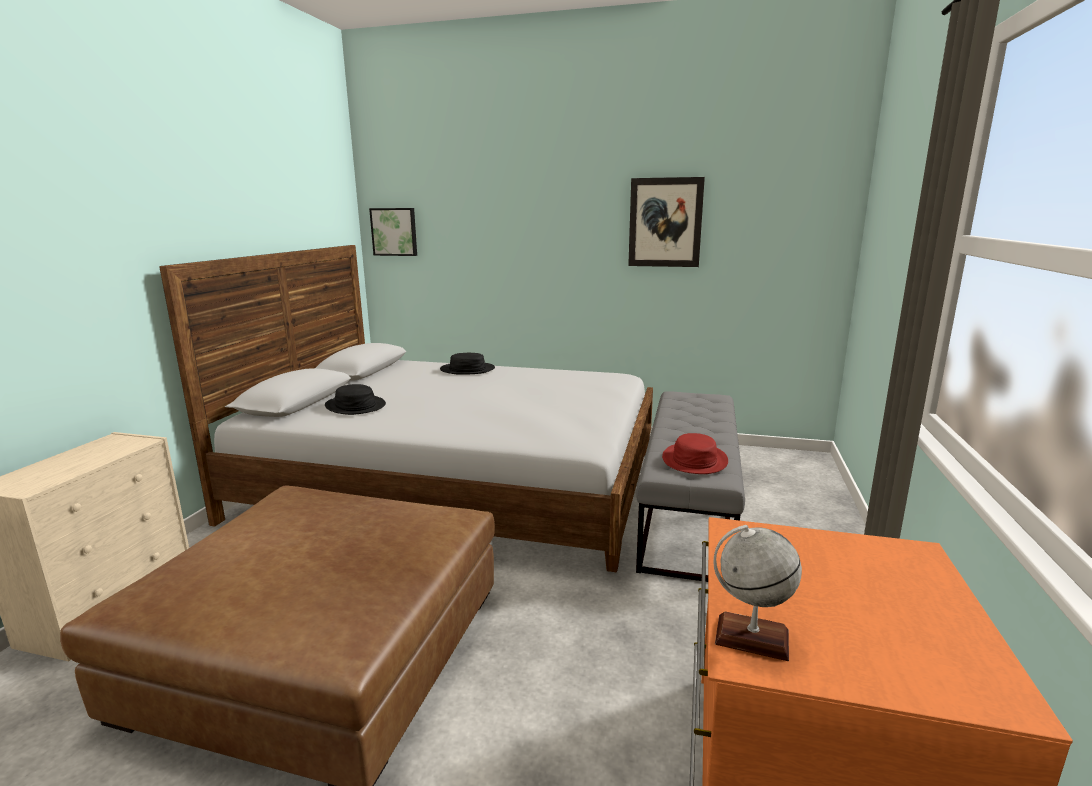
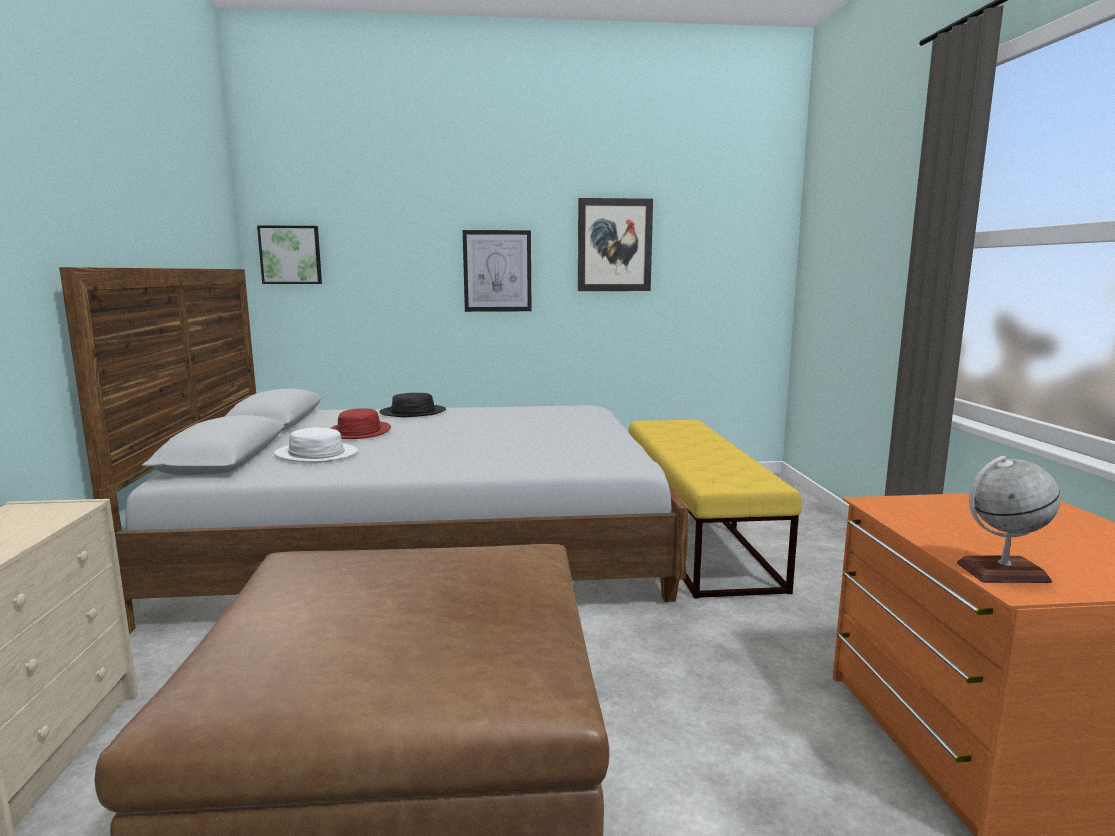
camera: 20 degrees left, 5 degrees down
(355, 406) = (316, 454): black hat -> white hat
(557, 246) = (497, 271): none -> picture
(688, 507) = (695, 533): grey bench -> yellow bench
(694, 460) = (730, 471): red hat -> red hat (359, 432)

